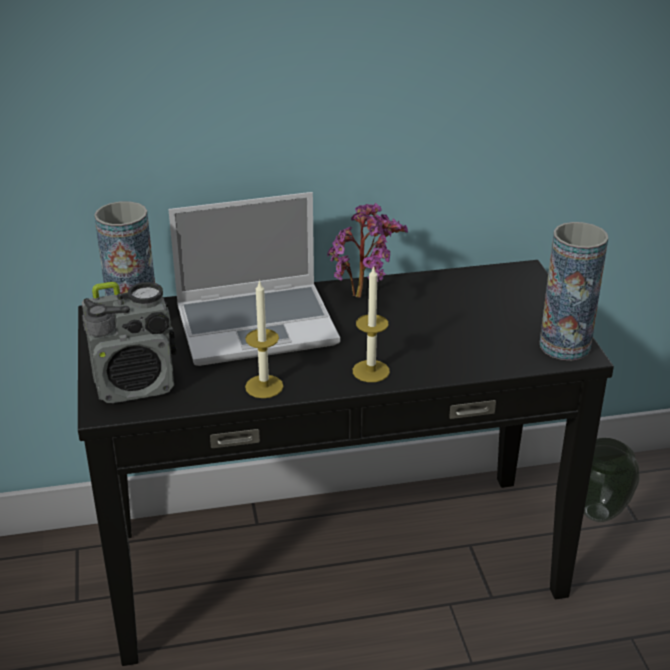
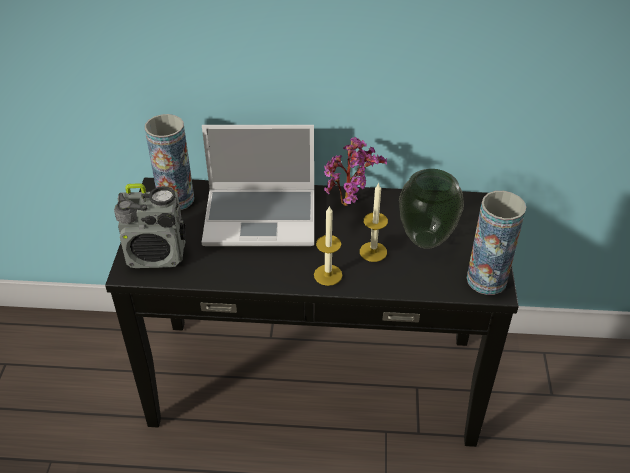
camera: 15 degrees right, 10 degrees up
(264, 386) = (245, 273): candle -> candle (373, 252)
(598, 513) = (523, 382): vase -> vase (426, 240)

